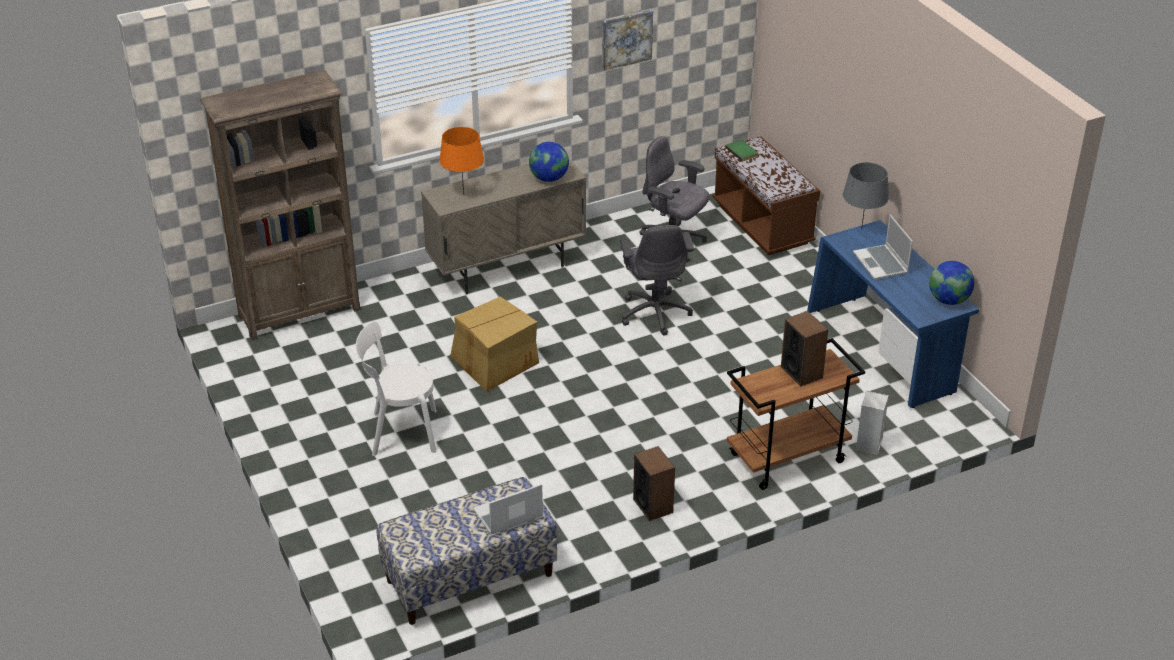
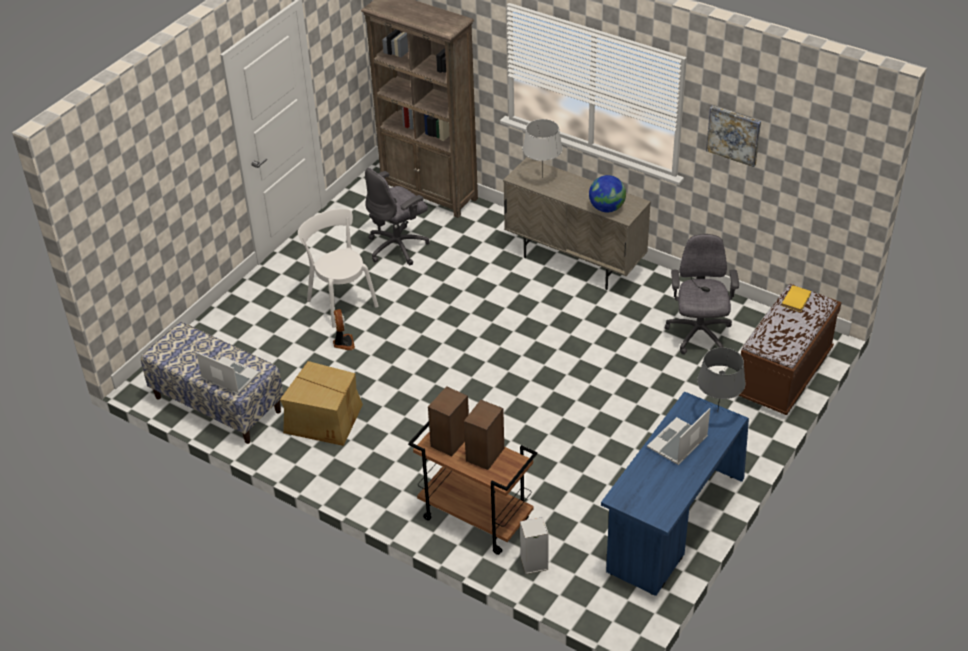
camera: 60 degrees right, 5 degrees up
(463, 194) = (542, 177): orange table lamp -> grey table lamp
(466, 453) = (343, 343): none -> fan
(494, 362) = (456, 309): cardboard box -> cardboard box (324, 419)
(653, 505) = (360, 464): speaker -> speaker (450, 441)
(655, 312) = (595, 365): grey office chair -> grey office chair (398, 247)
(742, 151) = (797, 300): green book -> yellow book
(948, 300) = (662, 507): globe -> none

